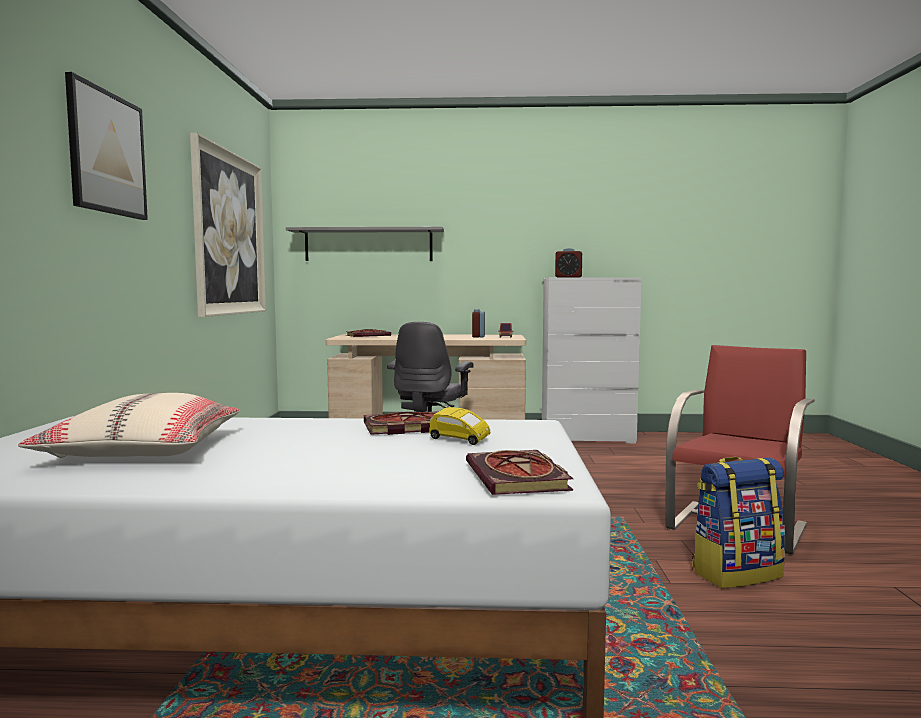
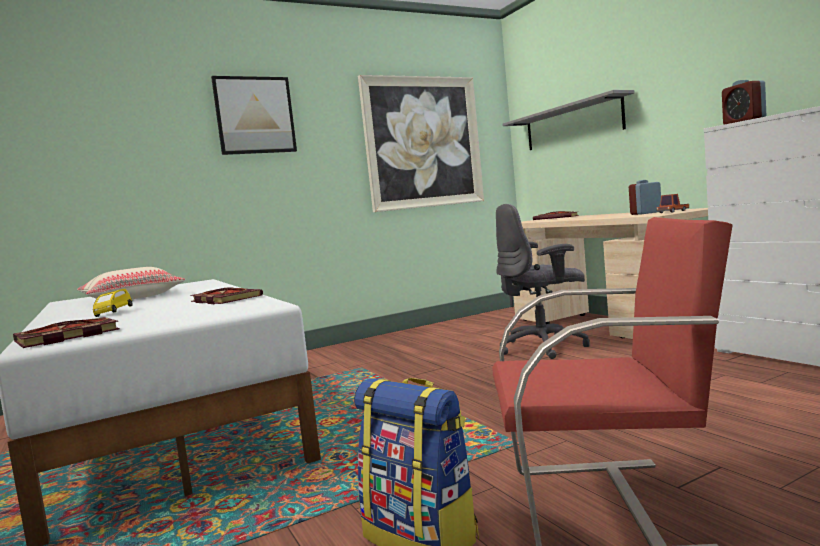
camera: 60 degrees right, 0 degrees up
(458, 440) = (186, 311): yellow toy car -> yellow toy car (113, 313)

